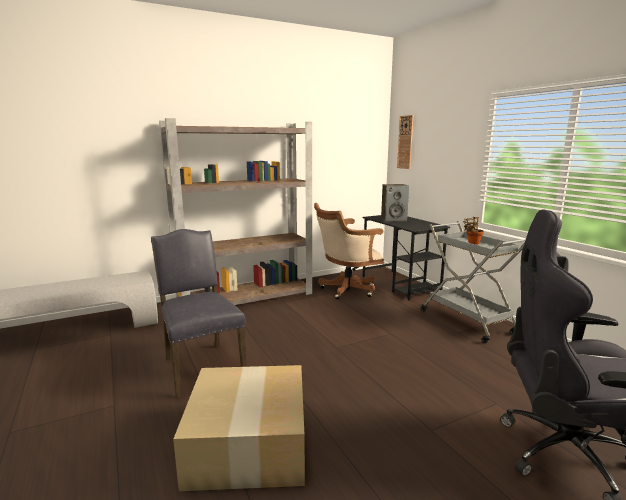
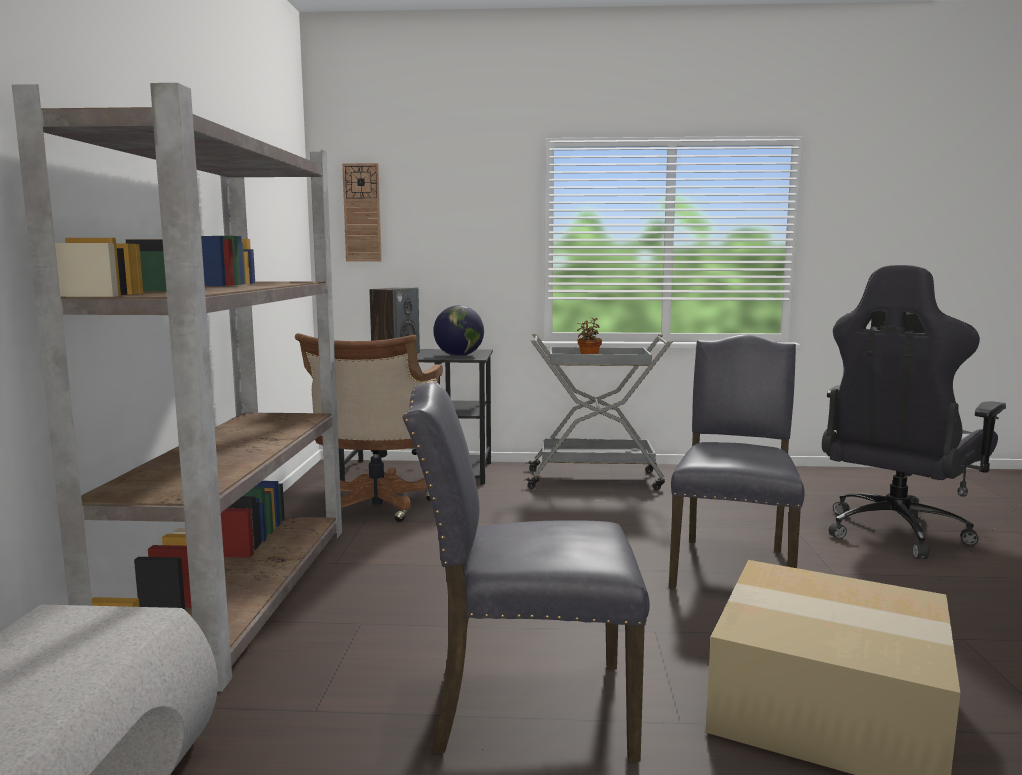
camera: 60 degrees left, 5 degrees down
(393, 389) = (732, 566): none -> grey chair
(414, 226) = (459, 355): none -> globe

